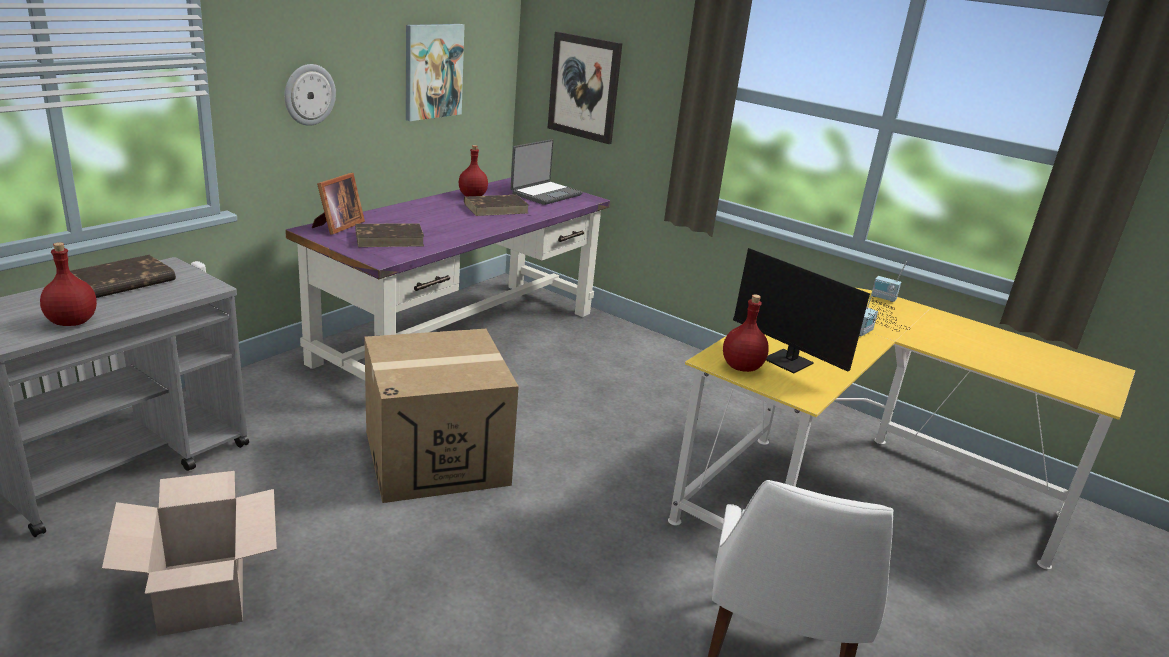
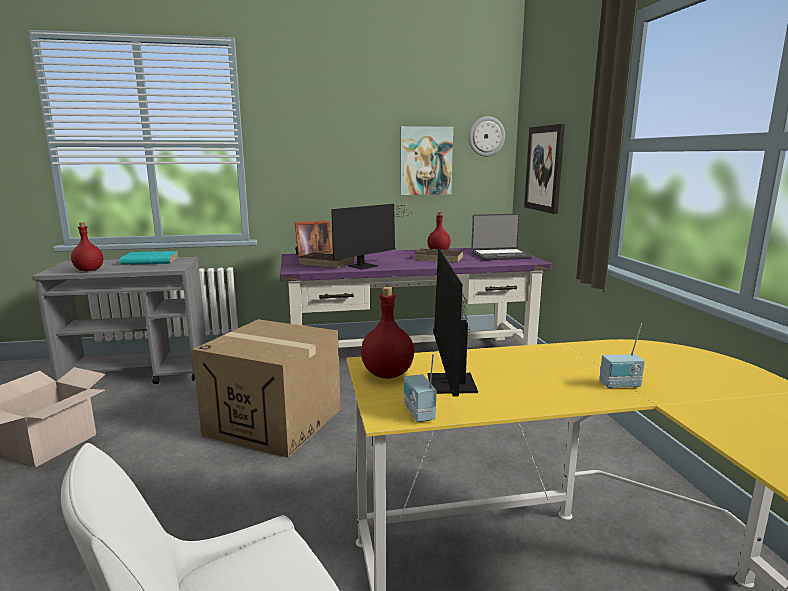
camera: 45 degrees right, 10 degrees down
(123, 282) = (150, 261): brown book -> turquoise book
(309, 94) = (317, 170): wall clock -> wall clock (486, 136)
(447, 235) = (367, 265): none -> monitor
(883, 298) = (733, 366): radio -> radio (418, 413)

